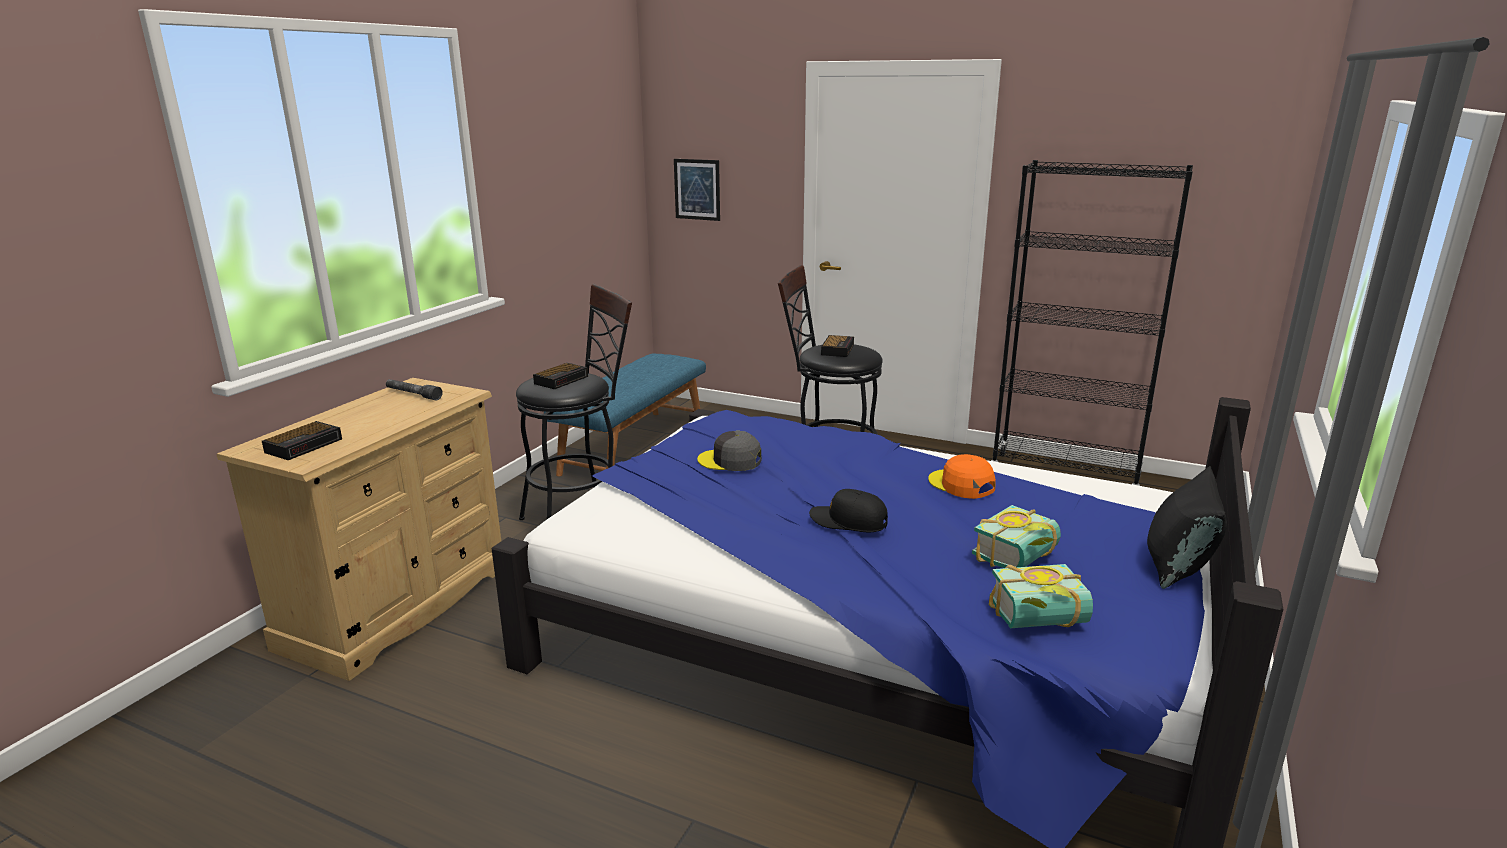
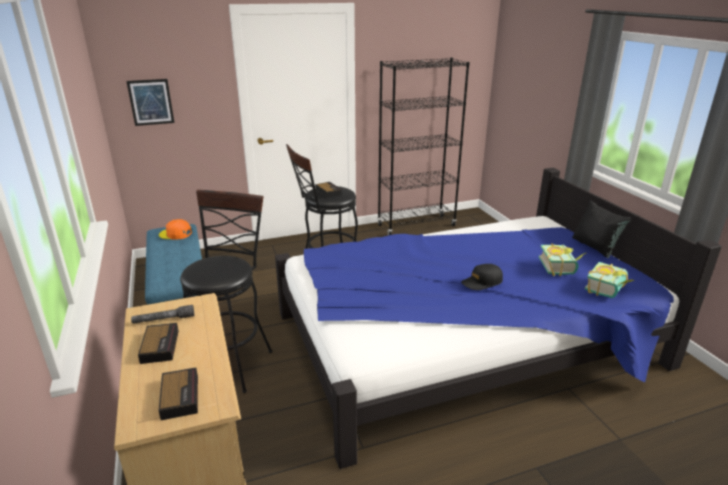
camera: 45 degrees left, 5 degrees up
(562, 380) = (215, 266): alarm clock -> alarm clock (160, 345)
(730, 460) = (373, 276): grey cap -> none
(961, 484) = (480, 244): orange cap -> orange cap (175, 234)

